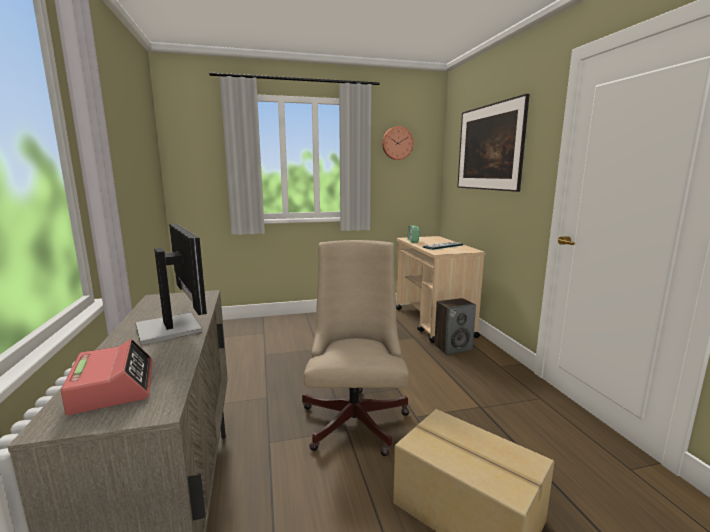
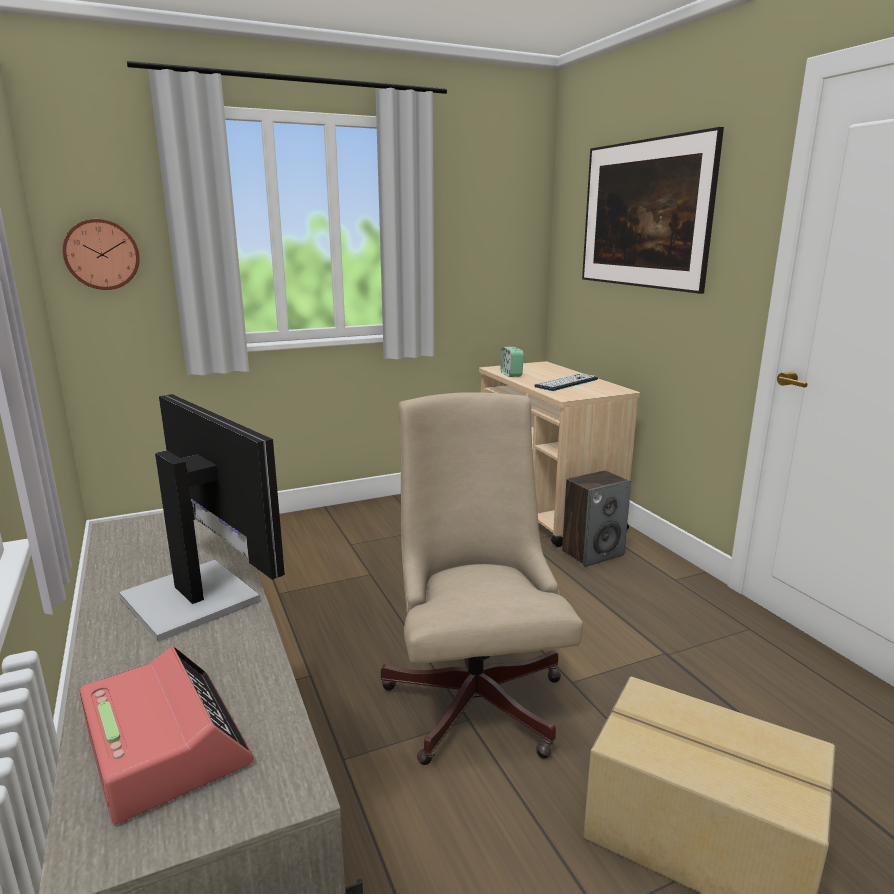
camera: 10 degrees left, 5 degrees up
(397, 143) = (475, 200): wall clock -> wall clock (102, 254)

